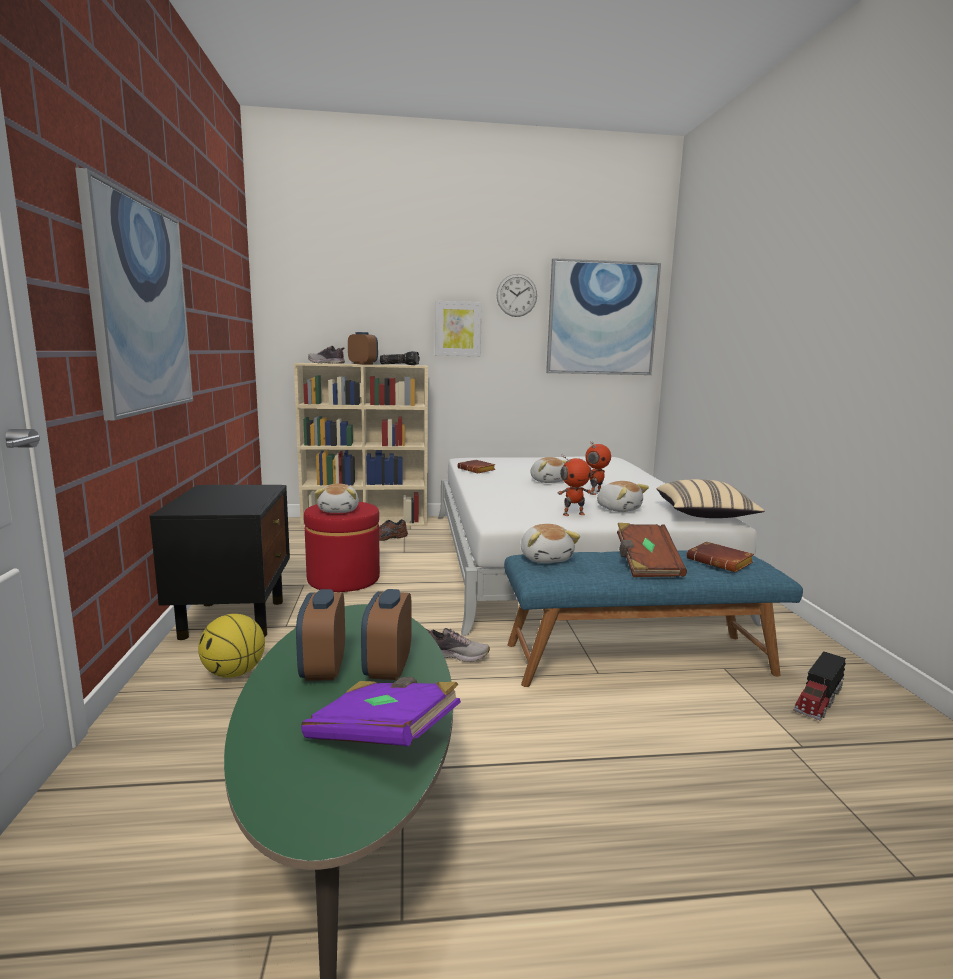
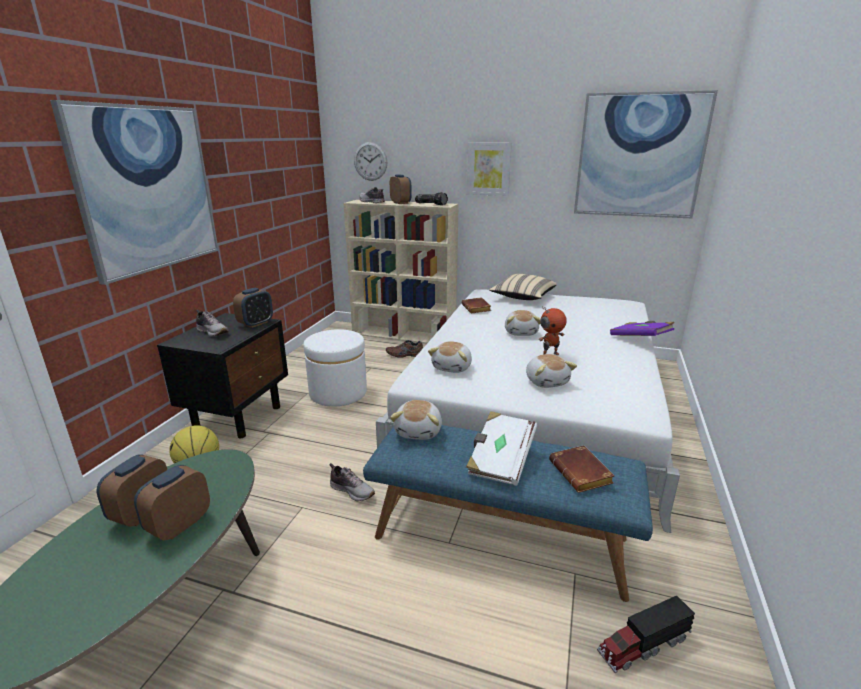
camera: 25 degrees right, 10 degrees up
(212, 499) = (213, 332): none -> shoe
(259, 489) = (256, 323): none -> alarm clock
(339, 510) = (329, 341): plush toy -> plush toy (453, 367)
(343, 579) = (338, 393): red ottoman -> white ottoman
(383, 736) = (102, 595): purple book -> purple book (640, 339)
(516, 295) = (547, 134): wall clock -> wall clock (370, 161)
(573, 514) = (493, 382): toy robot -> none
(646, 565) = (500, 460): brown book -> white book
(704, 516) = (628, 406): beige pillow -> beige pillow (522, 297)

